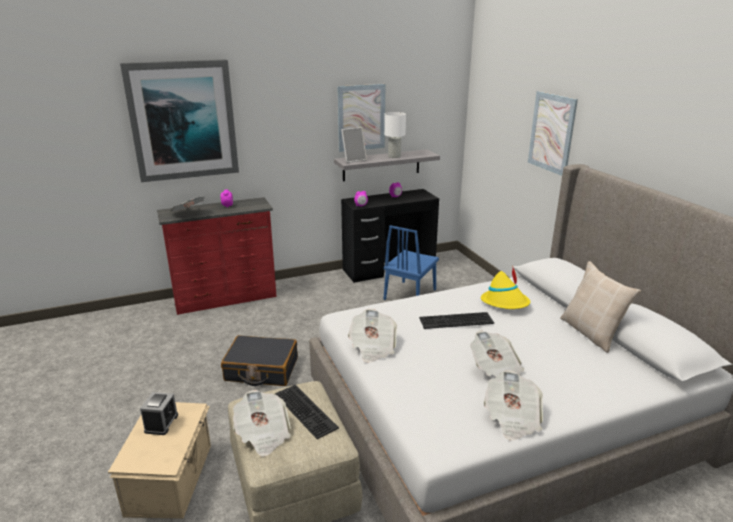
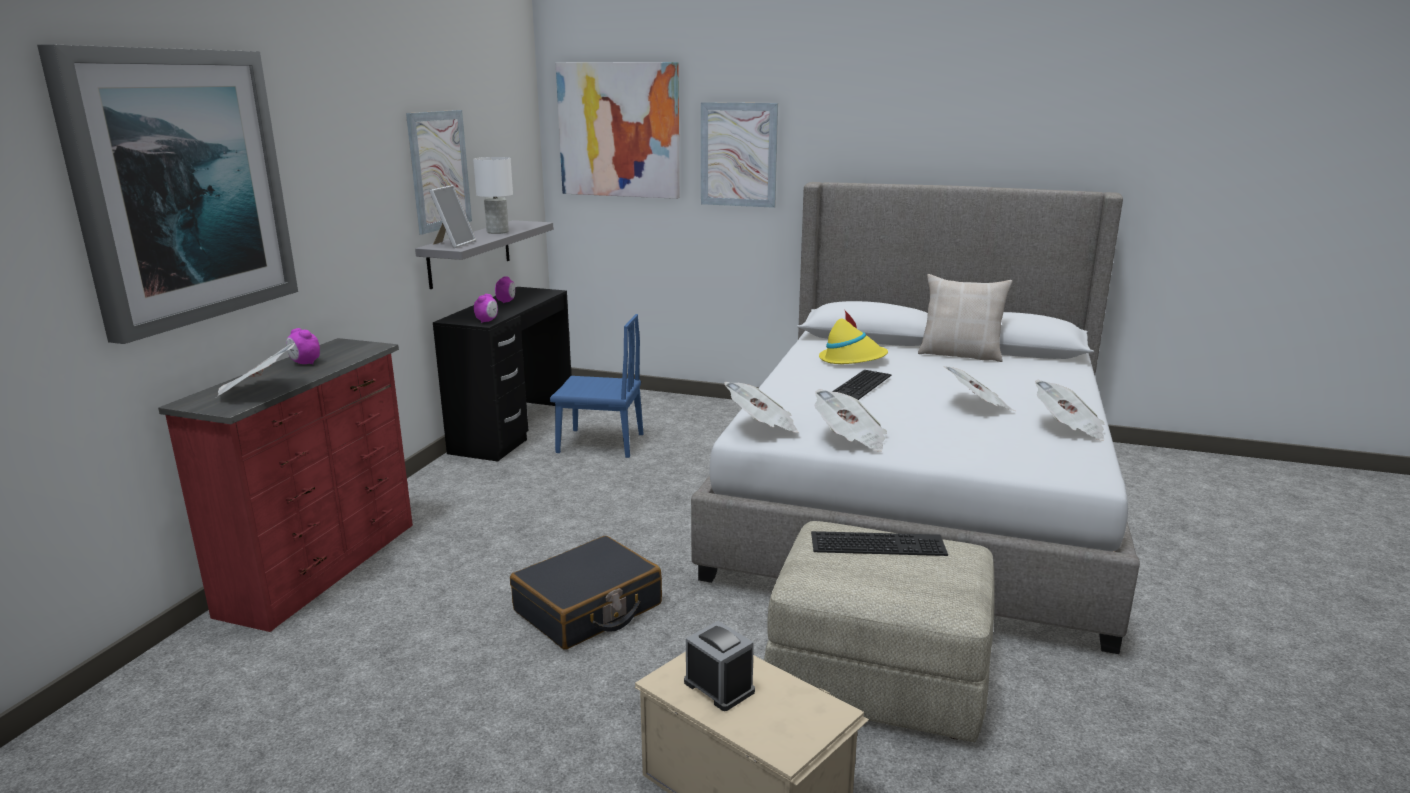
camera: 50 degrees left, 5 degrees down
(263, 435) = (899, 587): newspaper -> newspaper (762, 426)
(410, 294) = (600, 443): blue chair -> blue chair turned 60 degrees counterclockwise
(498, 102) = (619, 130): none -> picture

